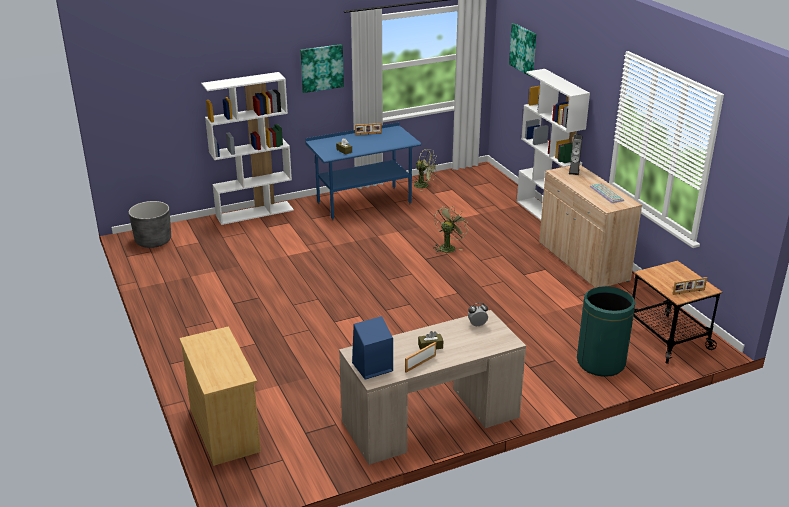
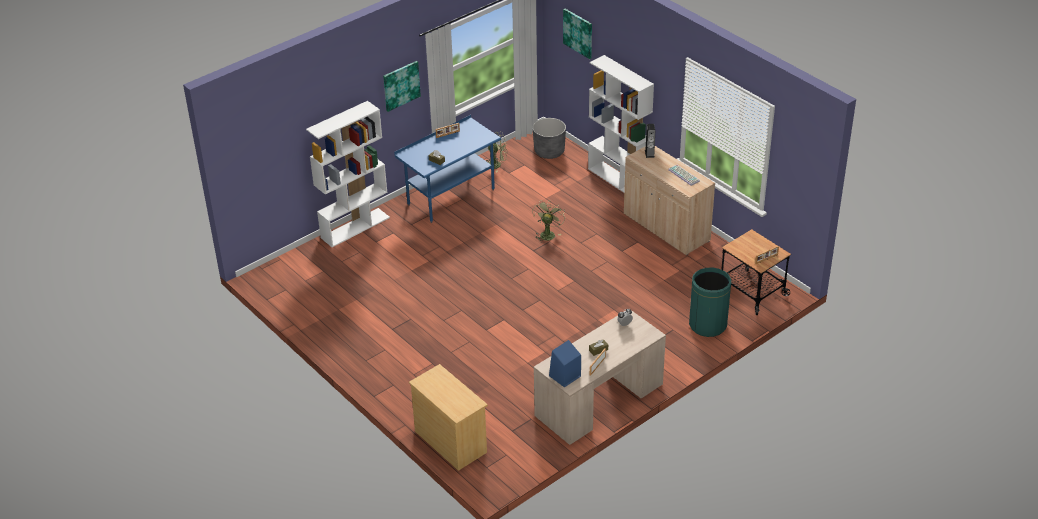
camera: 15 degrees left, 10 degrees up
(153, 241) = (280, 277): grey planter -> grey planter (549, 151)

